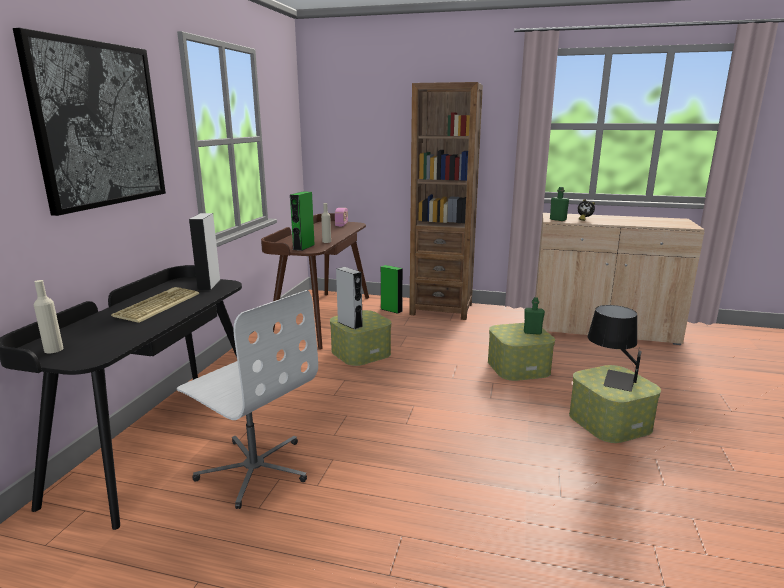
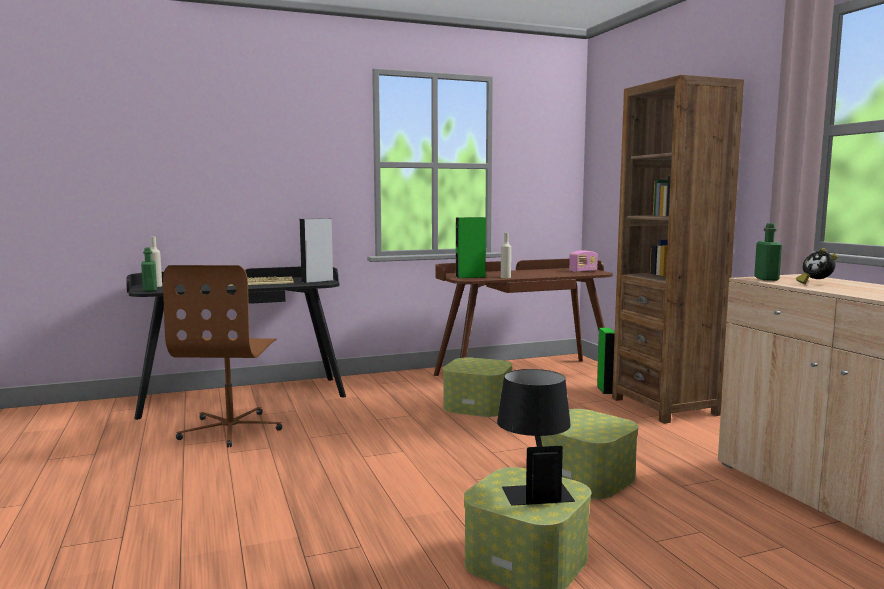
camera: 55 degrees right, 10 degrees down
(99, 125) = (263, 143): picture -> none
(254, 469) = (231, 429): white office chair -> brown office chair
(350, 324) = (461, 365): grey speaker -> none
(532, 332) = (604, 428): green bottle -> green bottle (150, 290)

